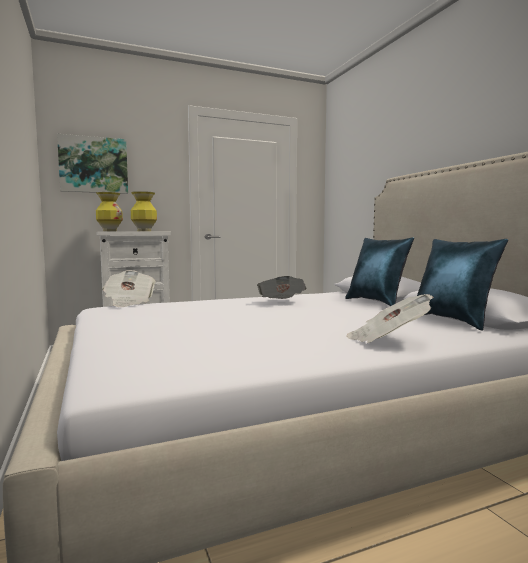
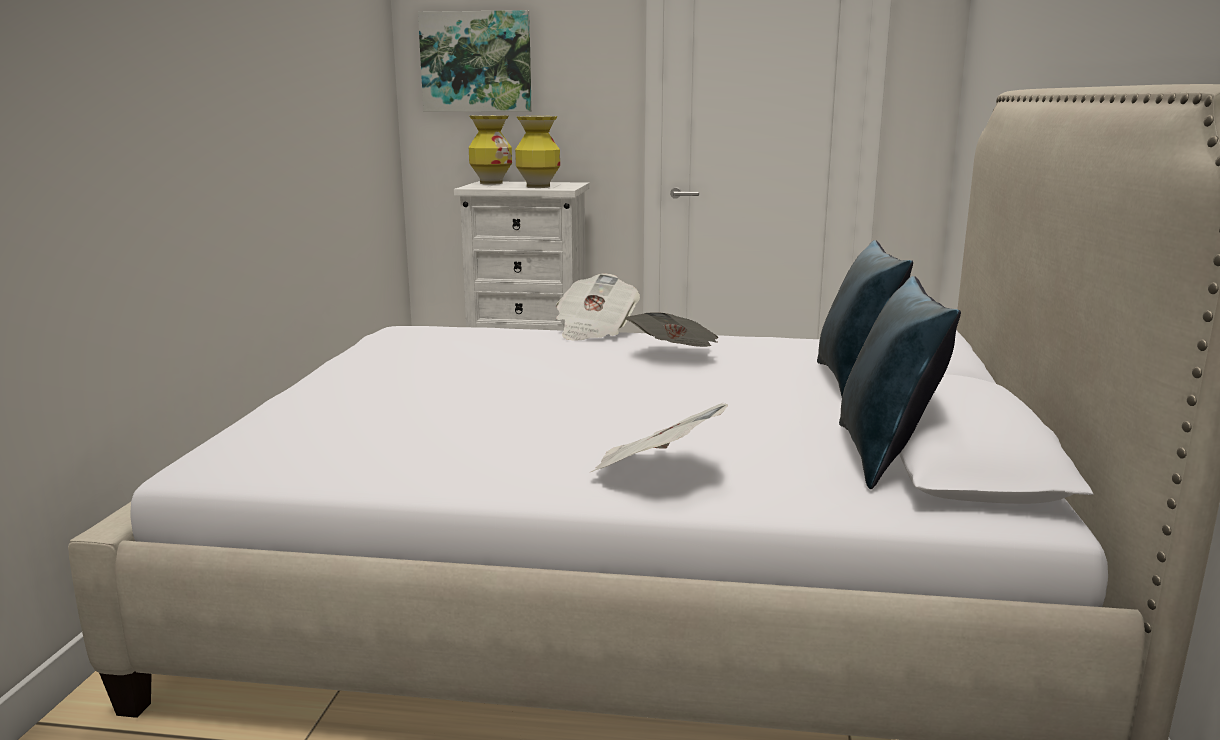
camera: 30 degrees right, 10 degrees up
(129, 302) = (445, 324): newspaper -> newspaper (594, 331)

